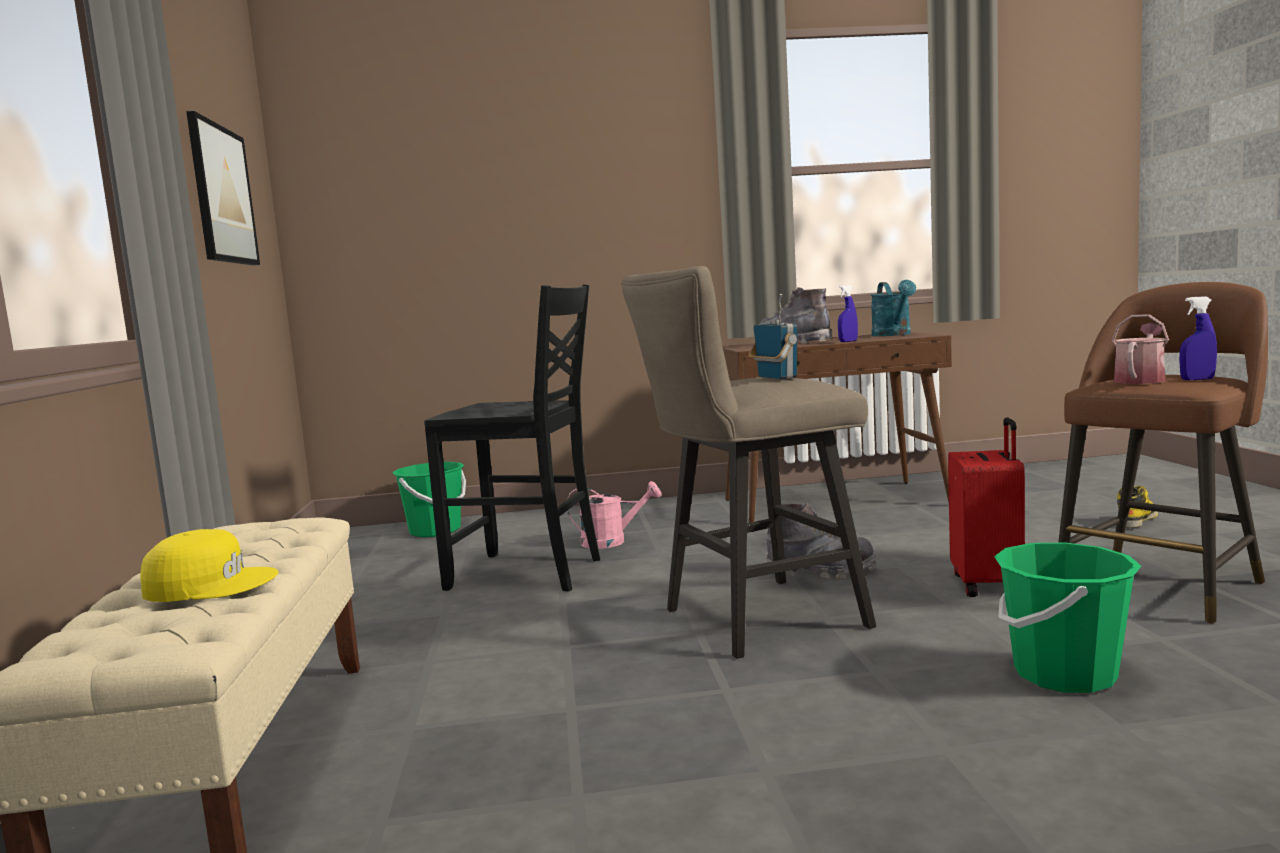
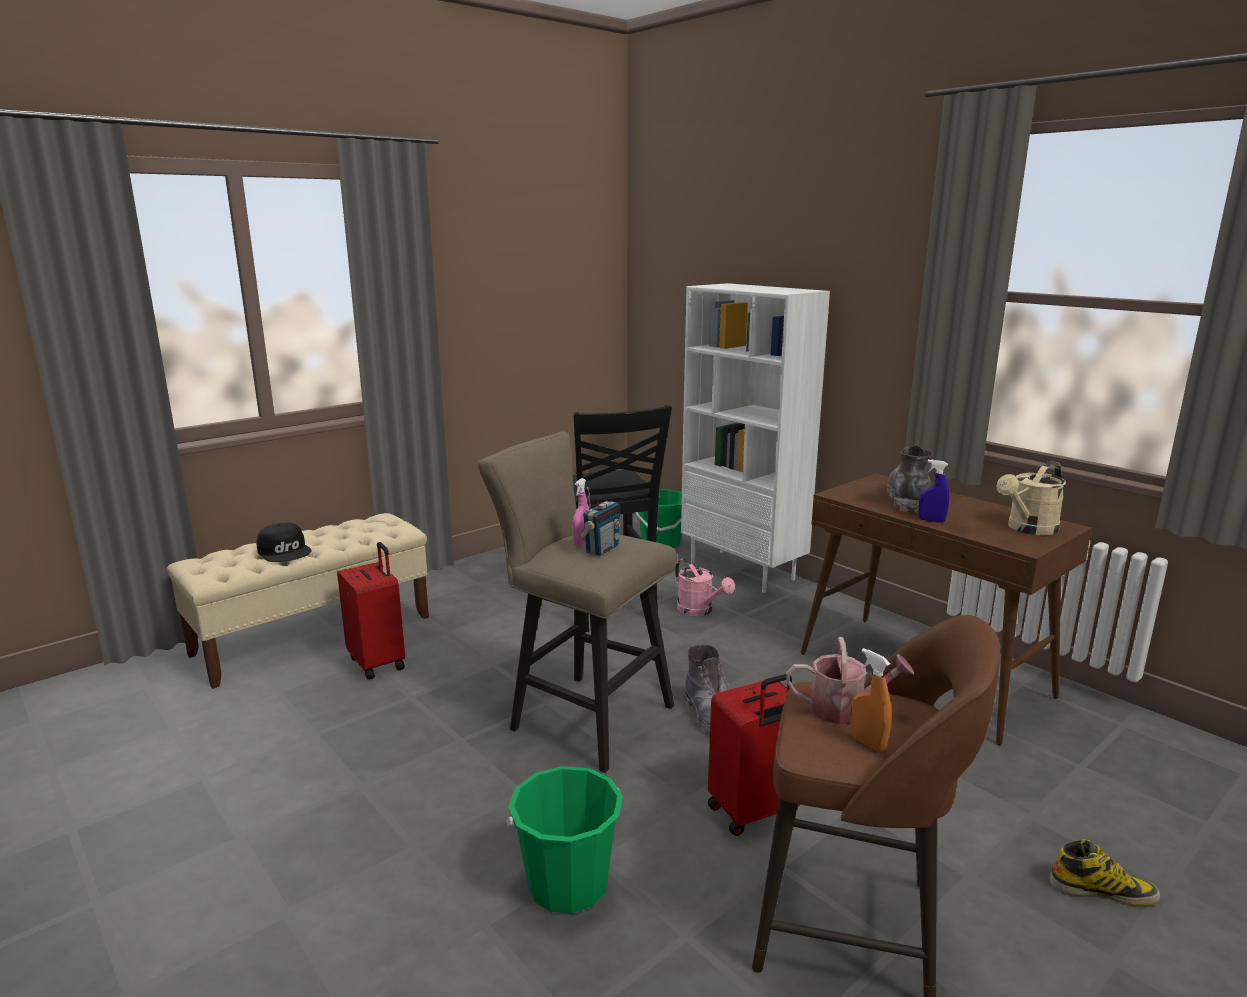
camera: 55 degrees right, 10 degrees up
(211, 584) = (285, 551): yellow cap -> black cap
(222, 195) = (533, 286): picture -> none
(432, 720) = (378, 662): none -> red suitcase
(562, 515) = (743, 570): none -> white bookcase
(745, 381) = (581, 543): none -> pink spray bottle
(894, 335) = (1028, 529): turquoise watering can -> beige watering can
(1197, 379) = (867, 743): blue spray bottle -> orange spray bottle

